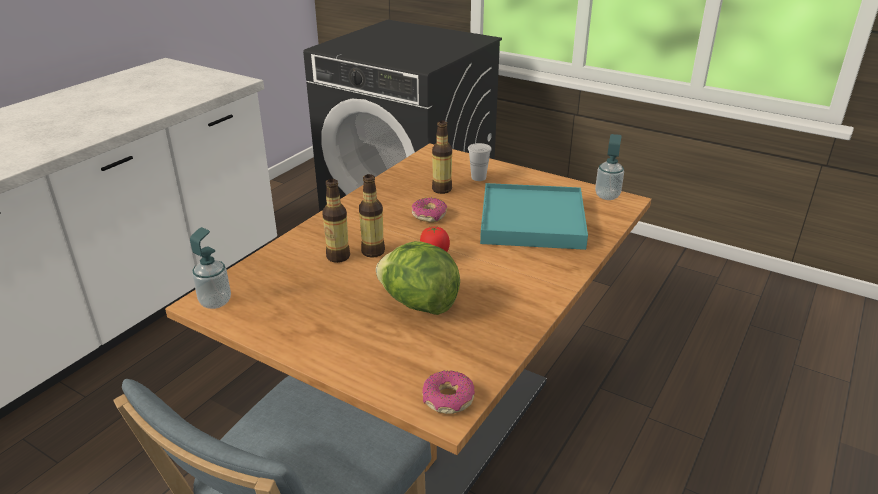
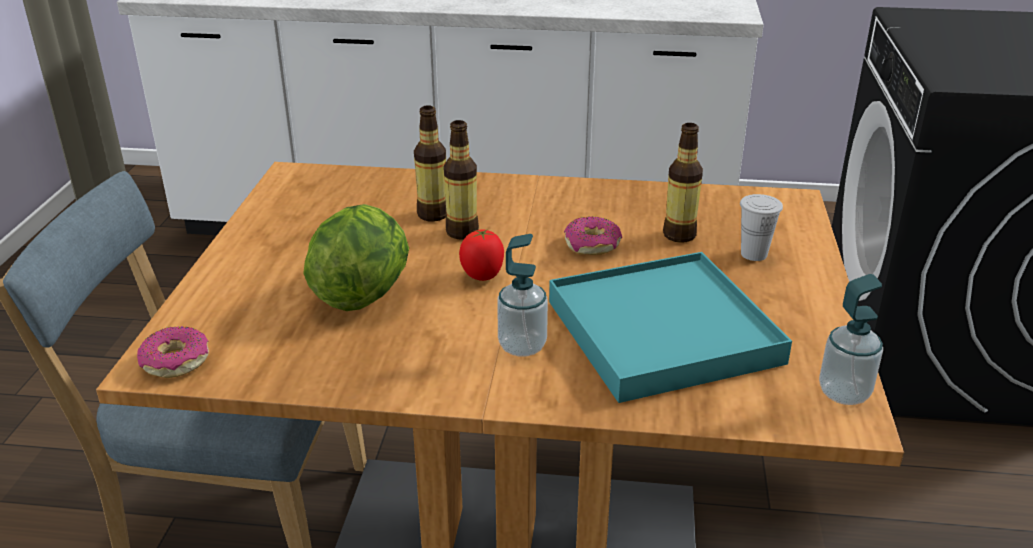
camera: 65 degrees right, 0 degrees up
(215, 302) = (297, 179): soap dispenser -> soap dispenser (522, 346)

